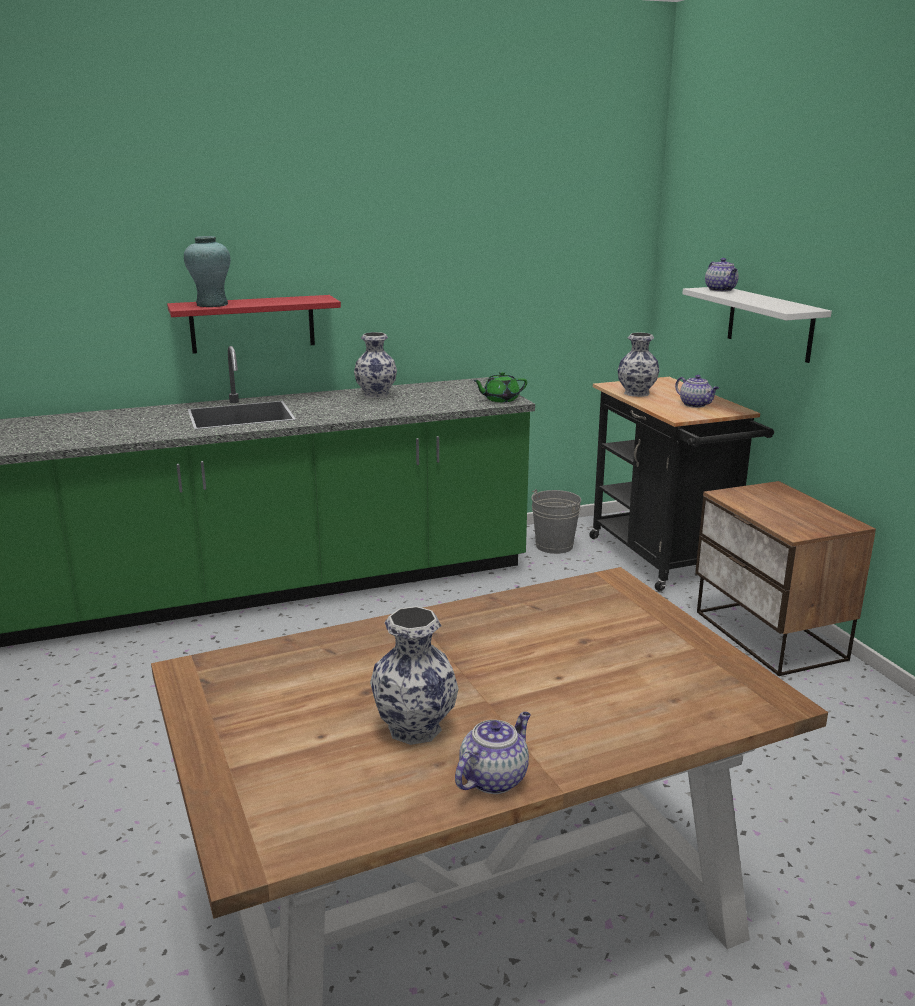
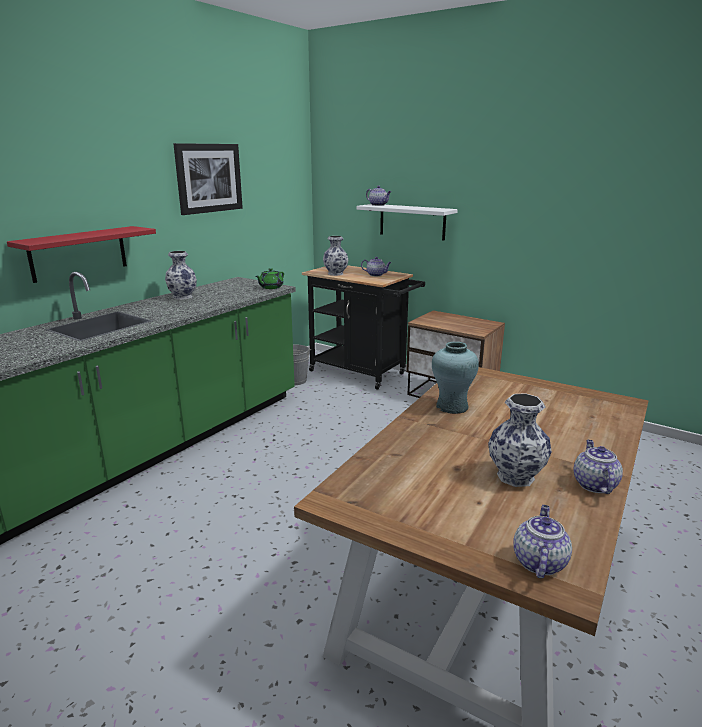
camera: 35 degrees left, 0 degrees up
(212, 304) = (54, 238): turquoise vase -> turquoise vase (452, 407)
(266, 819) = (538, 561): none -> teapot
(456, 234) = (209, 178): none -> picture

